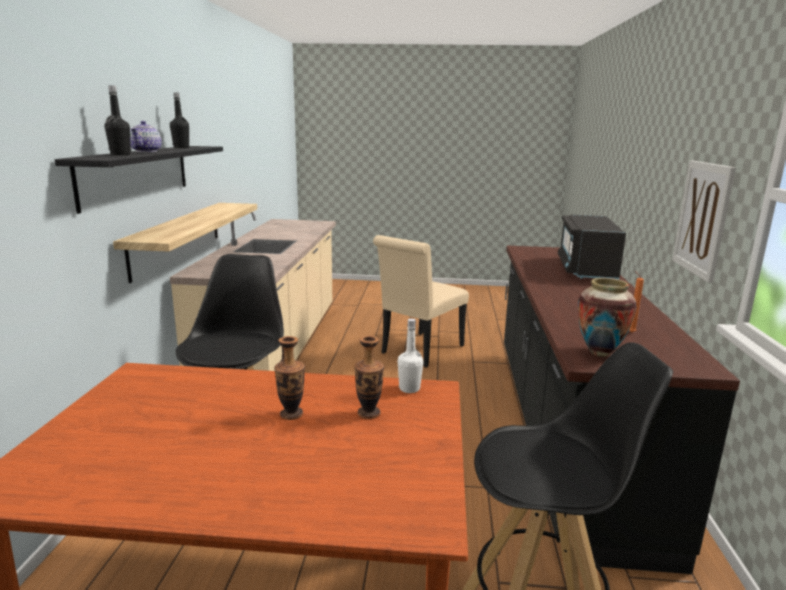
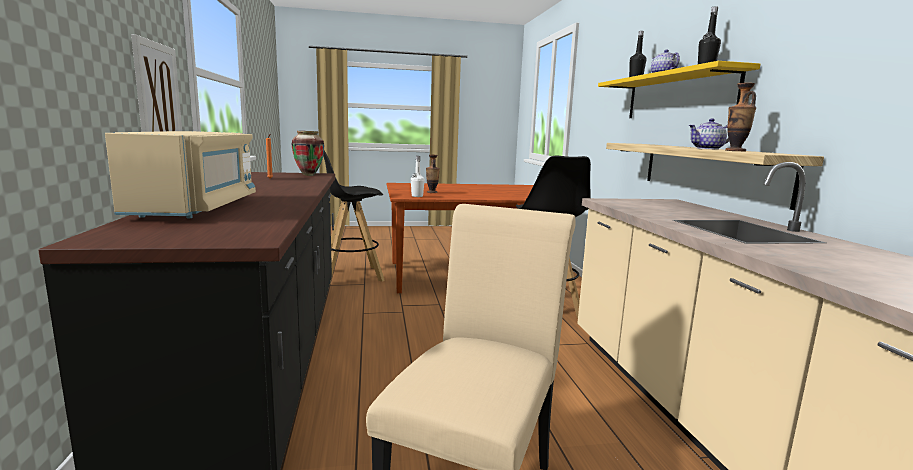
camera: 165 degrees right, 5 degrees down
(137, 174) = (677, 96): black shelf -> yellow shelf
(213, 214) = (708, 149): none -> teapot
(291, 414) = (465, 192): vase -> vase (735, 151)
(586, 269) = (196, 208): black microwave -> beige microwave

